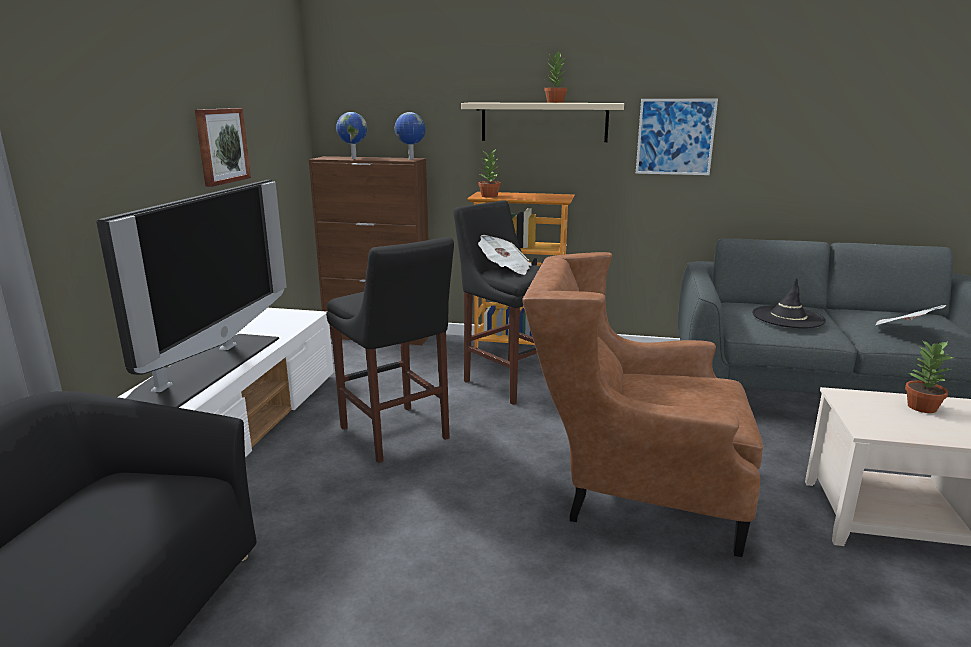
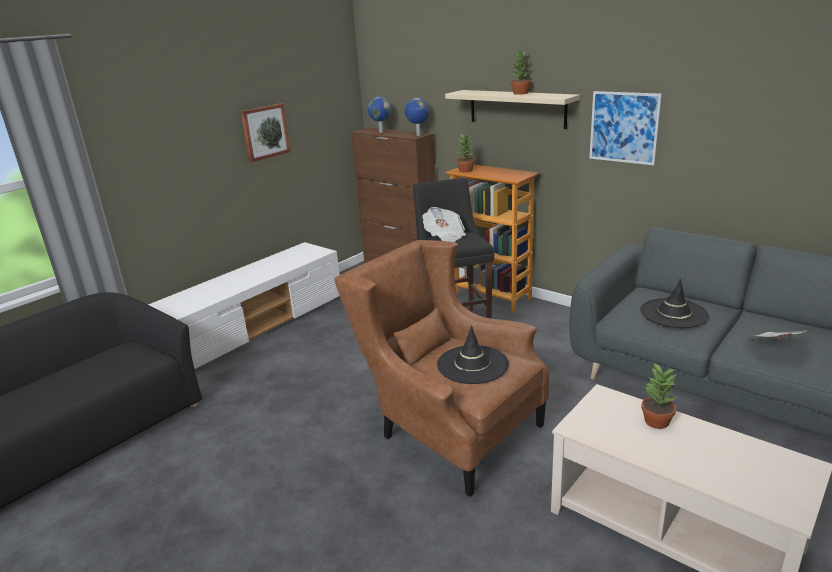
camera: 30 degrees right, 5 degrees up
(206, 368) = (226, 284): television -> none
(396, 435) = (339, 350): black stool -> none
(687, 393) = (472, 365): none -> black hat

